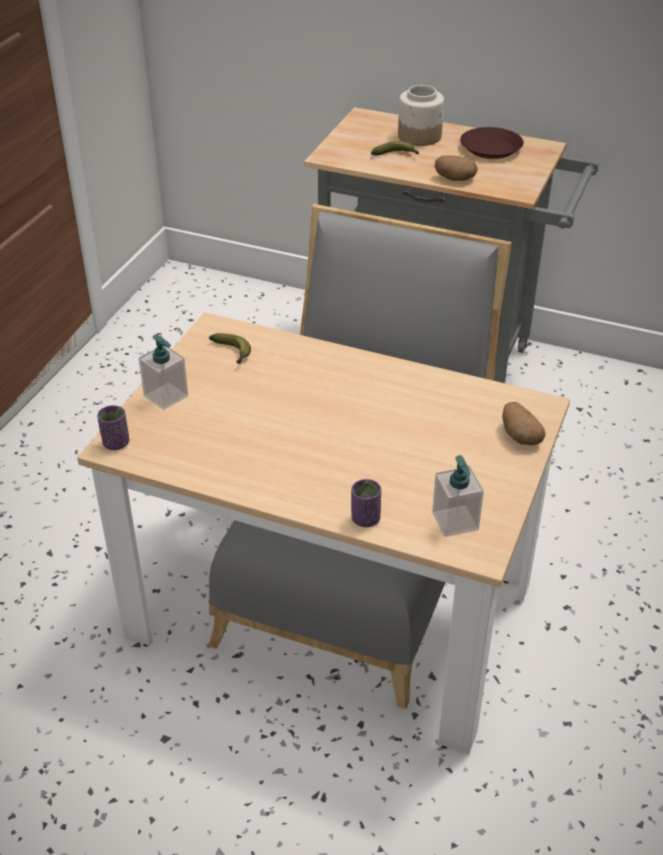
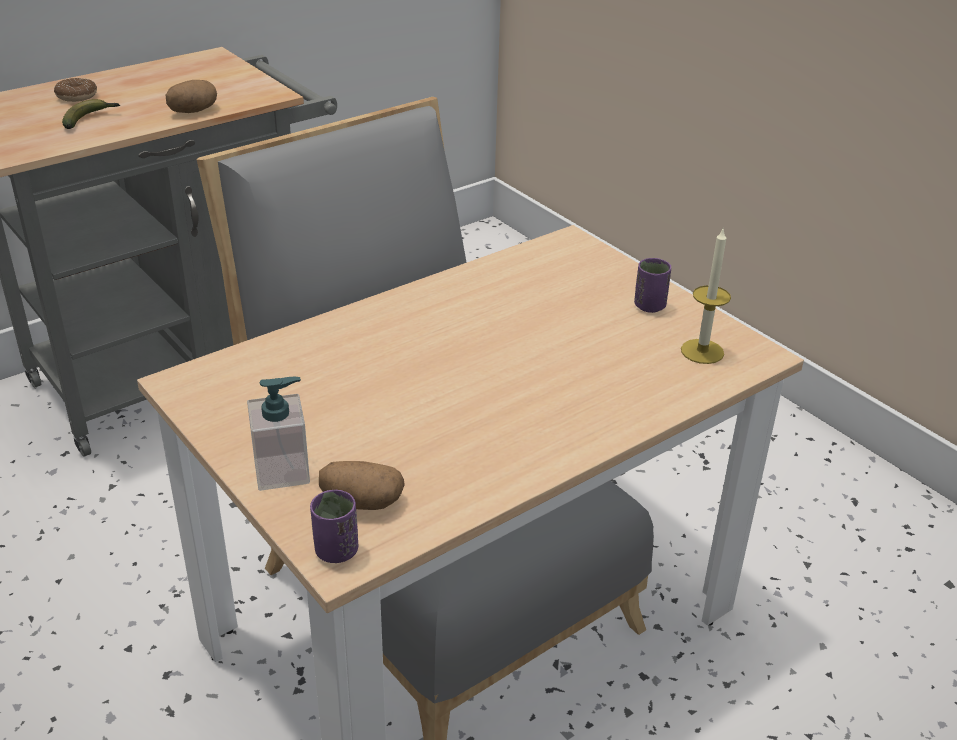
camera: 60 degrees left, 5 degrees down
(233, 353) = (257, 386): banana -> none
(365, 519) = (656, 403): purple cup -> purple cup (649, 306)
(420, 136) = (77, 96): jar -> donut
(455, 521) = (702, 351): soap dispenser -> candle
(490, 149) = (169, 77): brown plate -> none
(519, 435) = (603, 269): potato -> potato (361, 502)

